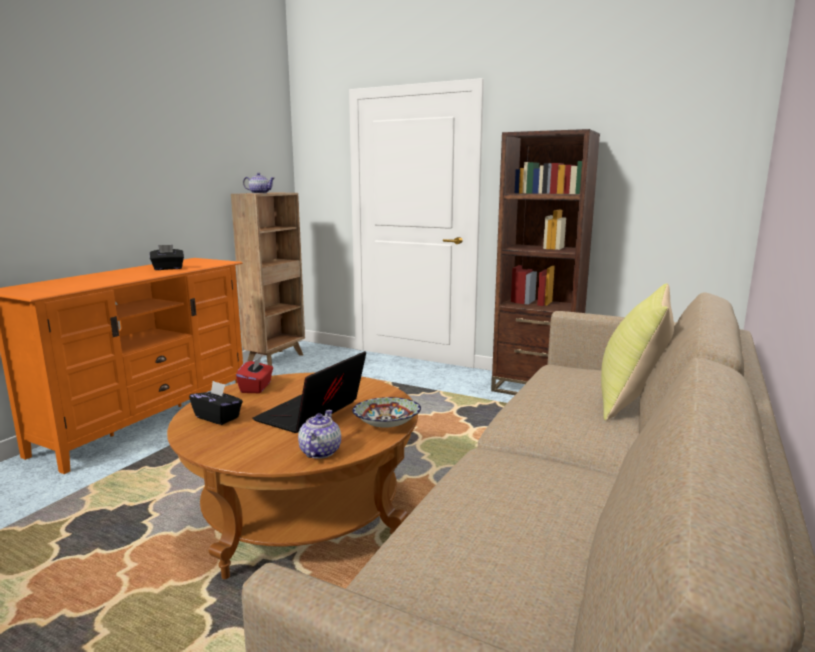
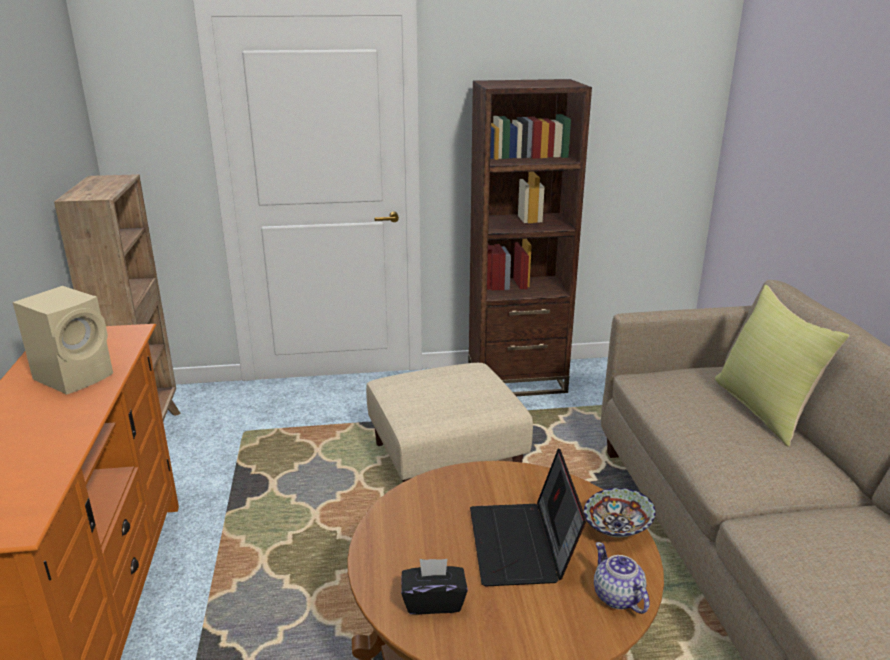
camera: 35 degrees left, 10 degrees up
(168, 268) = (76, 376): black tissue box -> beige speaker
(256, 387) = (394, 531): red tissue box -> none
(259, 193) = (101, 192): teapot -> none
(419, 414) = (446, 461): none -> beige ottoman

